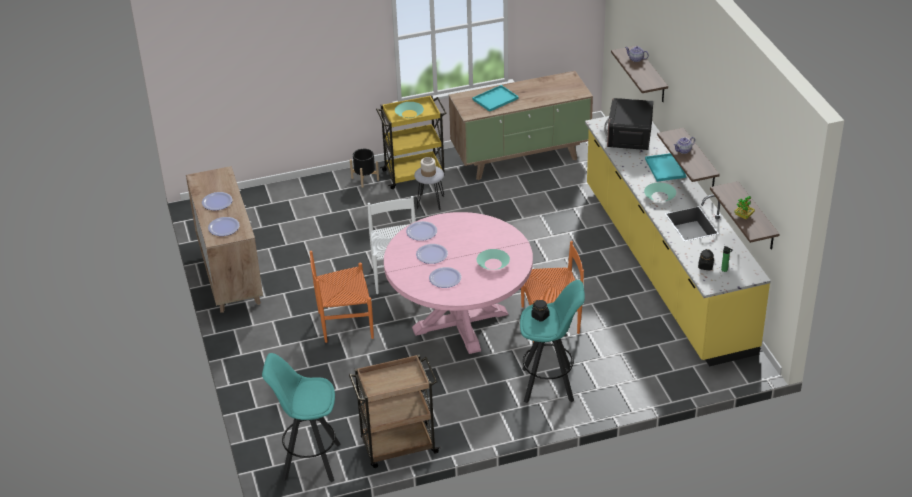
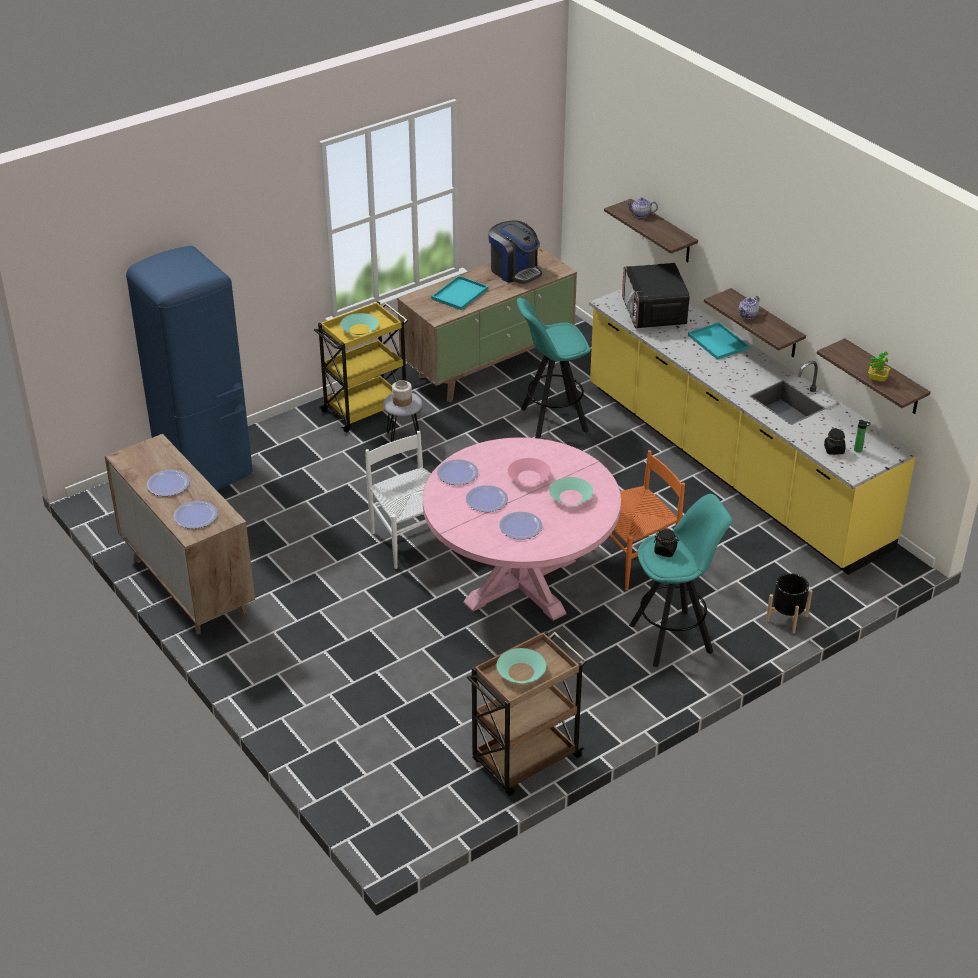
camera: 20 degrees left, 0 degrees up
(282, 198) = (207, 470): none -> blue fridge
(309, 461) = (418, 807): turquoise stool -> turquoise stool (551, 420)
(344, 324) = (373, 615): orange chair -> none
(365, 179) = (304, 425): black planter -> black planter (787, 618)
(471, 244) = (529, 477): none -> pink bowl
(546, 88) = (515, 271): none -> coffee machine
(659, 196) = (731, 377): turquoise bowl -> turquoise bowl (521, 672)

